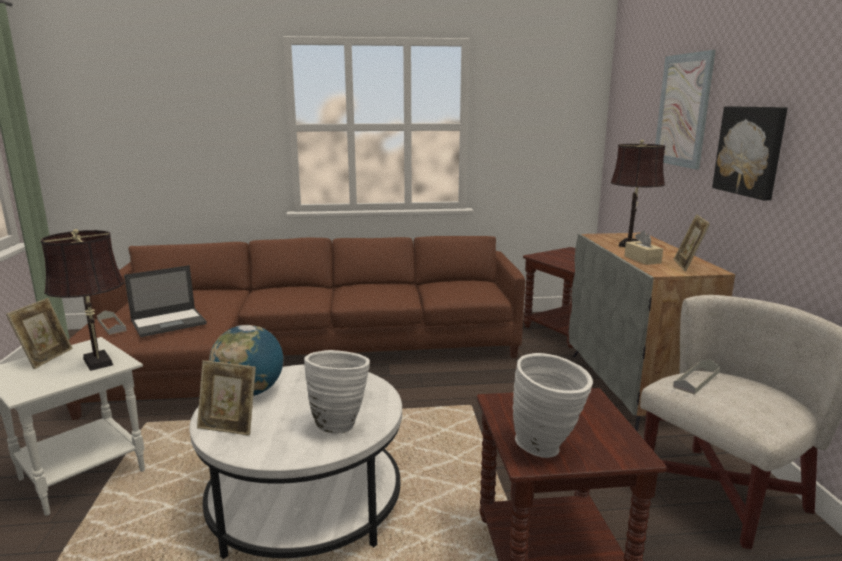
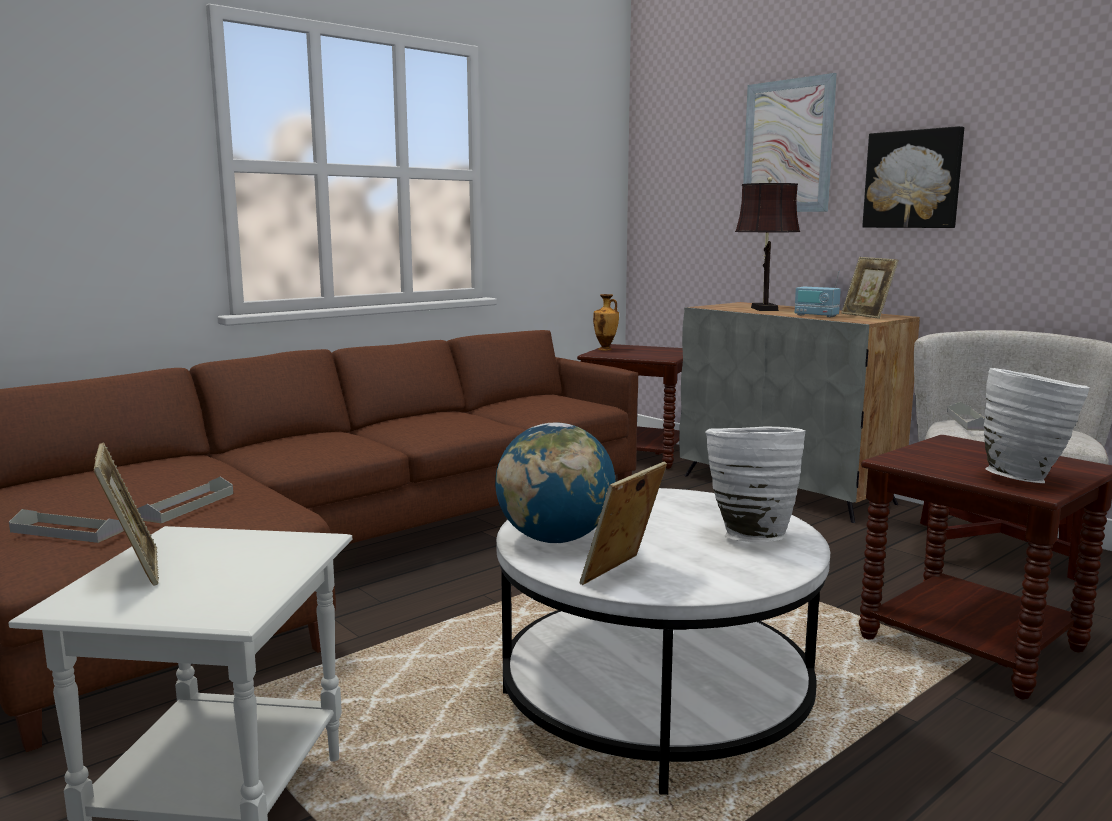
camera: 35 degrees left, 5 degrees down
(98, 363) = (271, 550): brown table lamp -> none
(169, 322) = (187, 506): laptop -> grey tray
(229, 426) = (622, 574): picture frame -> picture frame turned 150 degrees clockwise
(554, 252) = (605, 349): none -> vase
(642, 259) = (816, 316): beige tissue box -> radio

